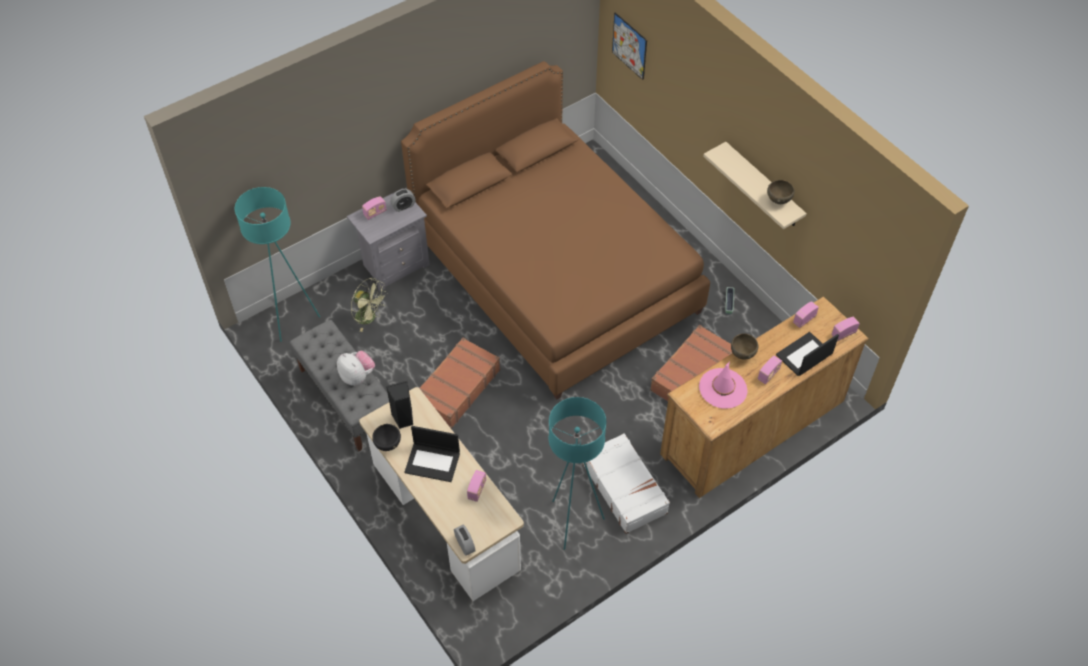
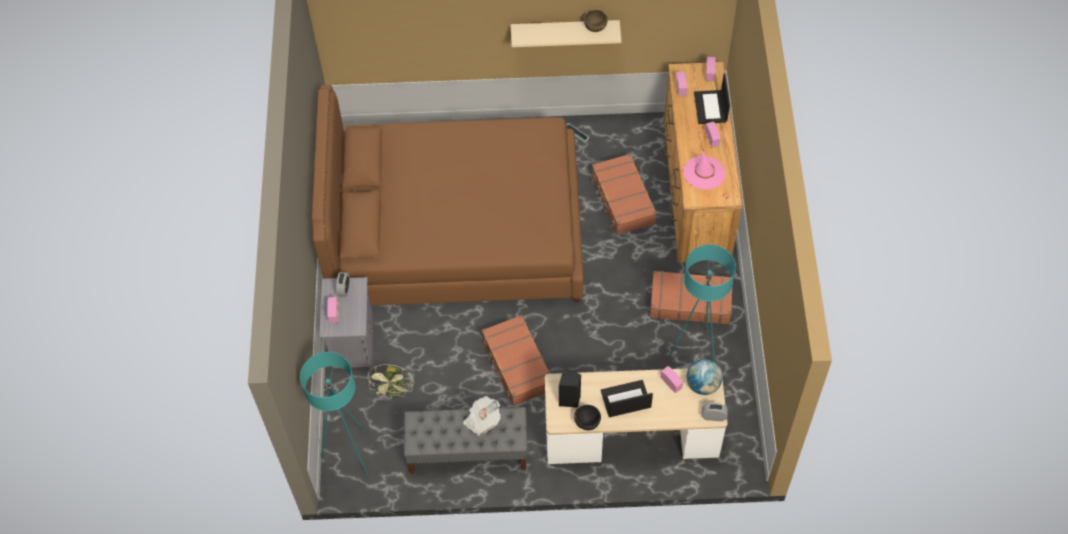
camera: 55 degrees left, 5 degrees up
(357, 376) = (482, 420): plush toy -> newspaper
(369, 318) = (395, 392): green fan -> green fan turned 120 degrees clockwise
(433, 462) = (625, 400): laptop -> laptop turned 150 degrees counterclockwise
(493, 517) = (703, 385): none -> globe
(625, 488) = (690, 302): white suitcase -> brown suitcase
(629, 46) = (363, 22): picture -> none
(742, 354) = (683, 143): brown bowl -> none

